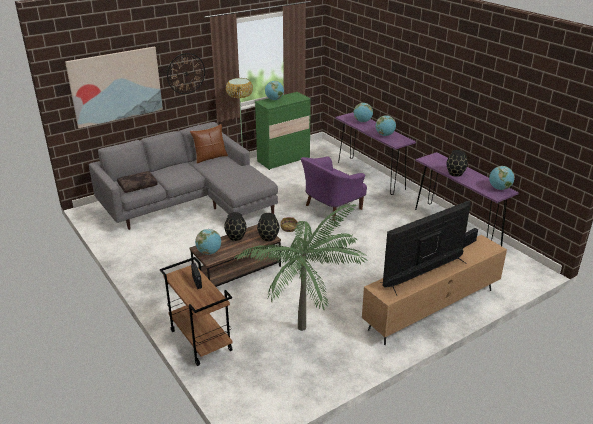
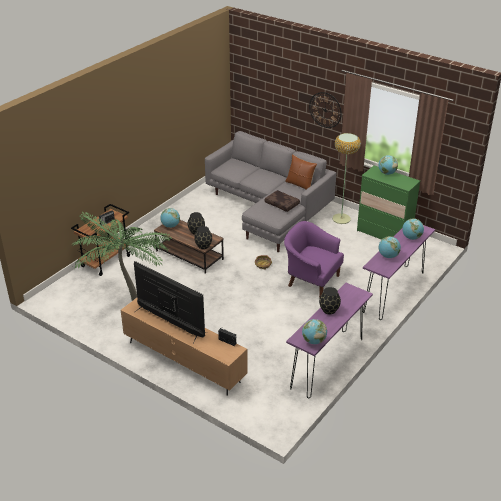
camera: 70 degrees right, 5 degrees up
(116, 86) = (271, 93): picture -> none
(138, 185) = (232, 169): brown pillow -> brown pillow (282, 204)

